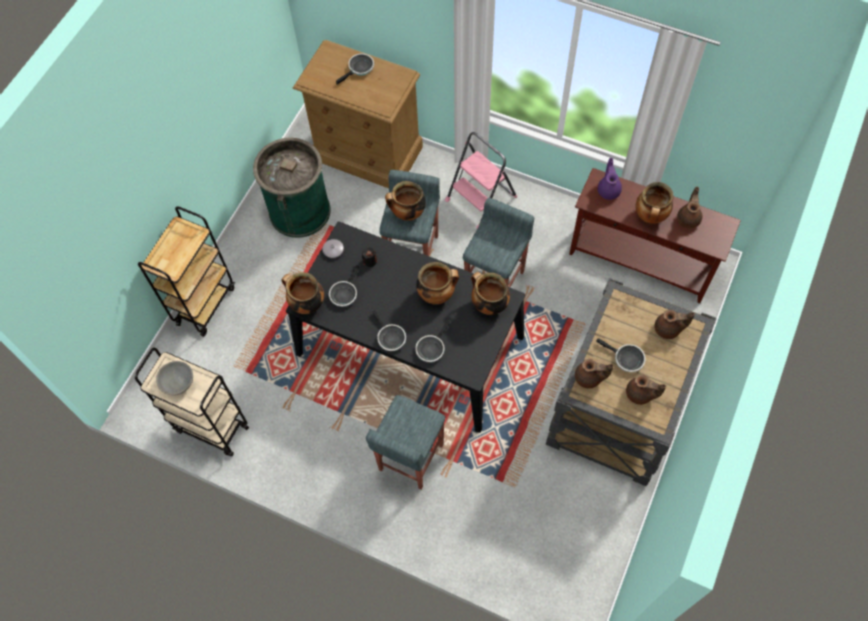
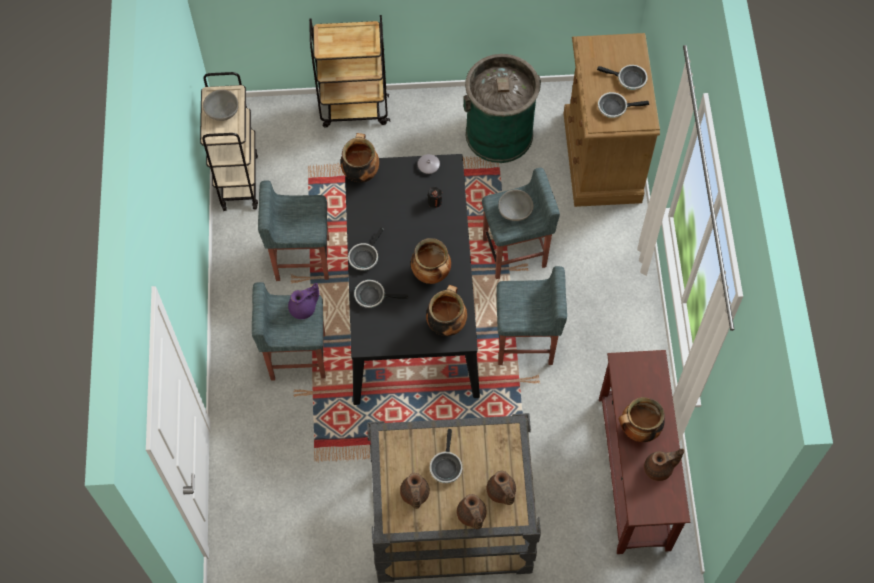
camera: 60 degrees right, 0 degrees up
(320, 412) = (301, 259): none -> grey stool
(344, 293) = (388, 197): frying pan -> frying pan (614, 107)
(407, 213) = (514, 211): cooking pot -> grey bowl
(483, 197) = (617, 287): pink step ladder -> none
(589, 378) = (407, 441): brown teapot -> brown teapot (471, 515)
(609, 190) = (647, 376): purple teapot -> purple teapot (304, 308)

